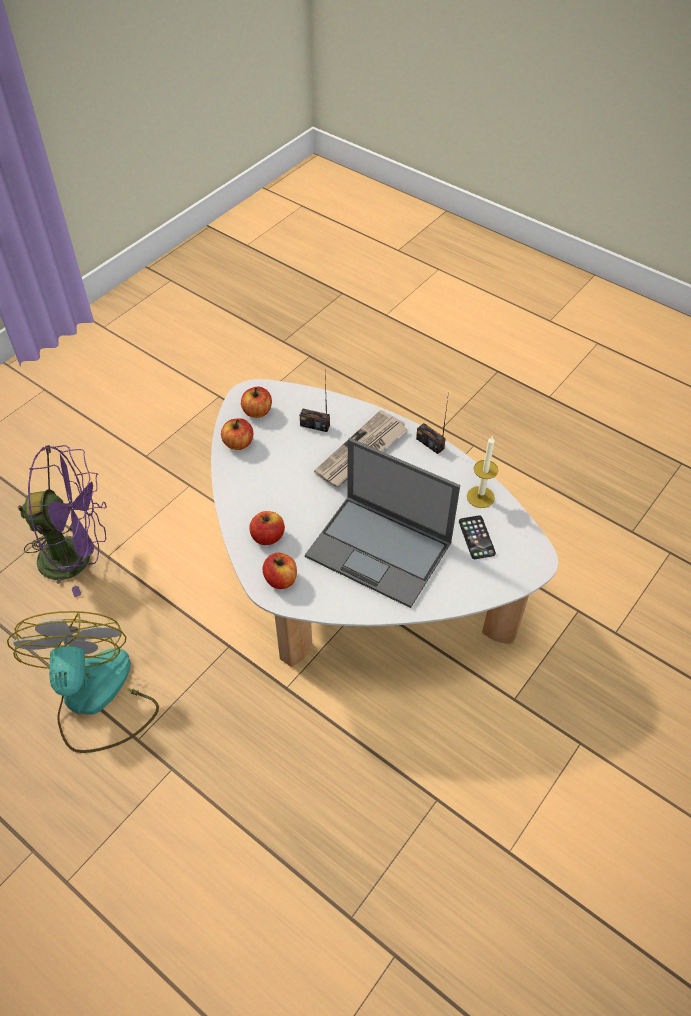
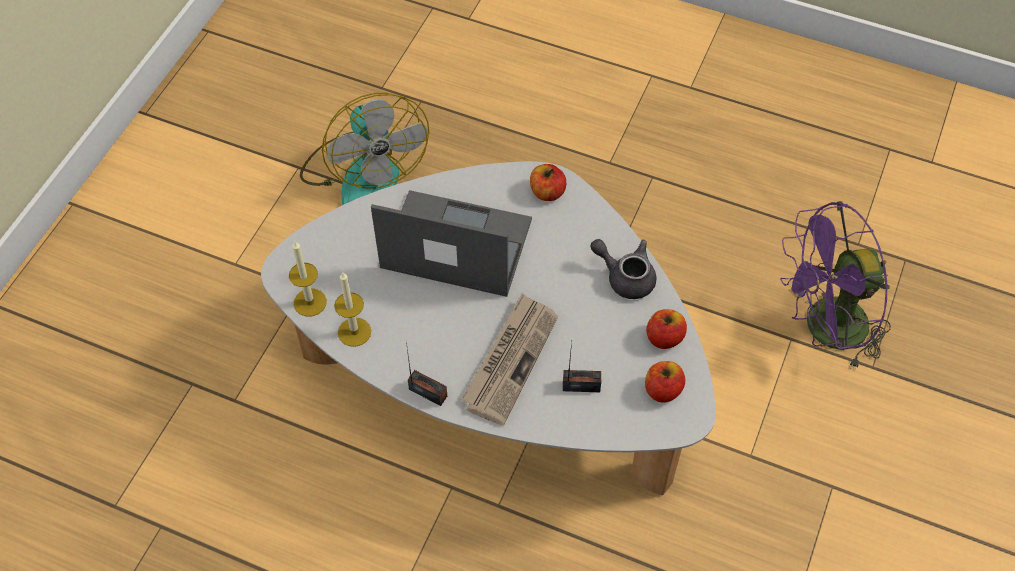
camera: 165 degrees right, 5 degrees up
(96, 699) = (710, 199): fan -> fan (363, 172)
(246, 492) = (625, 277): none -> grey teapot
(267, 536) = (579, 232): apple -> none
(476, 537) = (352, 281): phone -> none
(515, 527) = (310, 302): none -> candle

